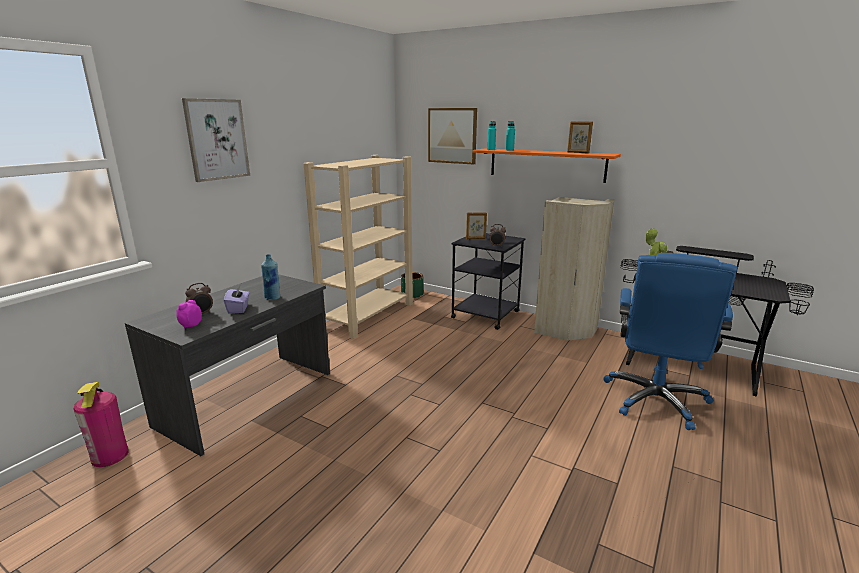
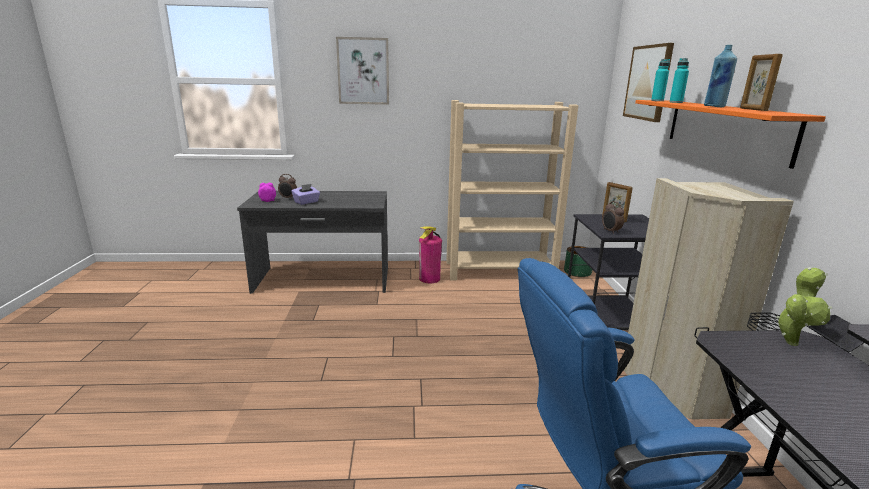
camera: 55 degrees right, 0 degrees up
(110, 455) = (234, 271): fire extinguisher -> fire extinguisher (429, 279)
(273, 298) = (336, 203): blue bottle -> blue bottle (714, 106)

